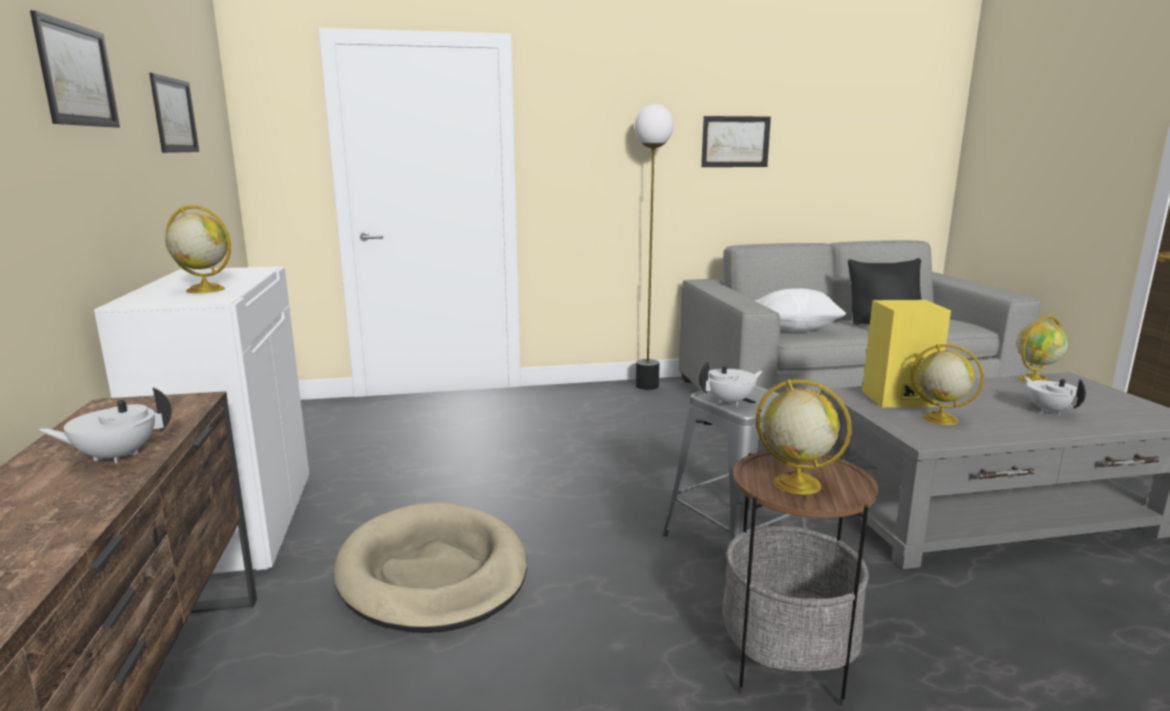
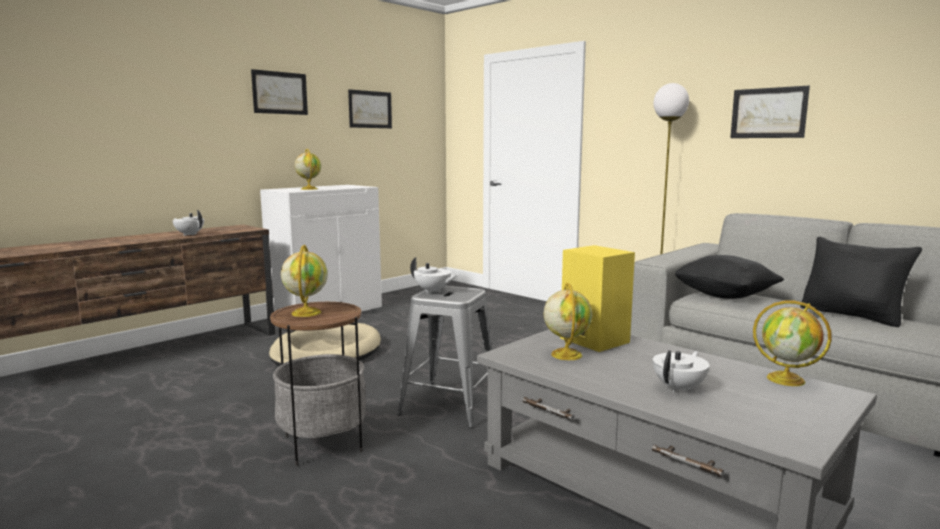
camera: 55 degrees right, 5 degrees down
(794, 329) = (724, 296): white pillow -> black pillow

